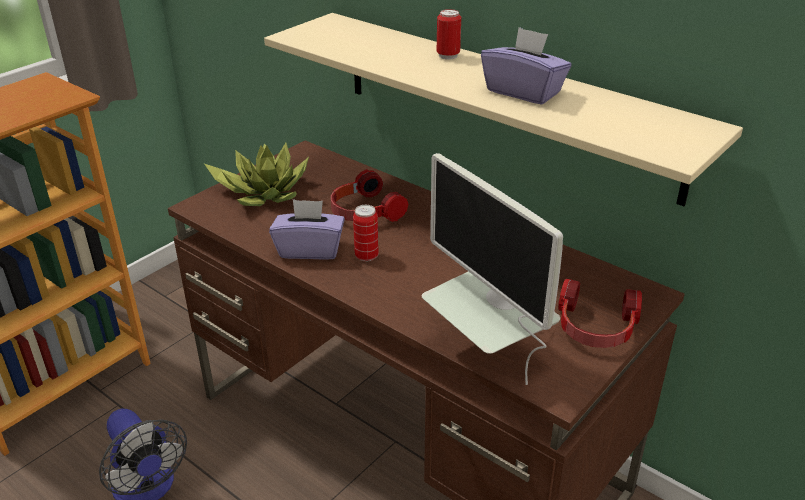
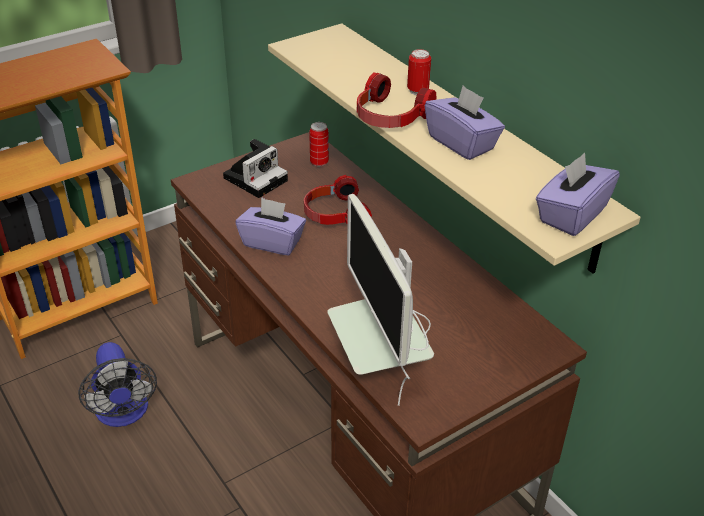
camera: 15 degrees right, 5 degrees up
(264, 192) = (256, 178): potted plant -> camera
(366, 256) = (317, 258): can -> can (319, 162)
(595, 328) = (485, 368): headphones -> headphones (390, 117)
(677, 135) = (571, 215): none -> purple tissue box

